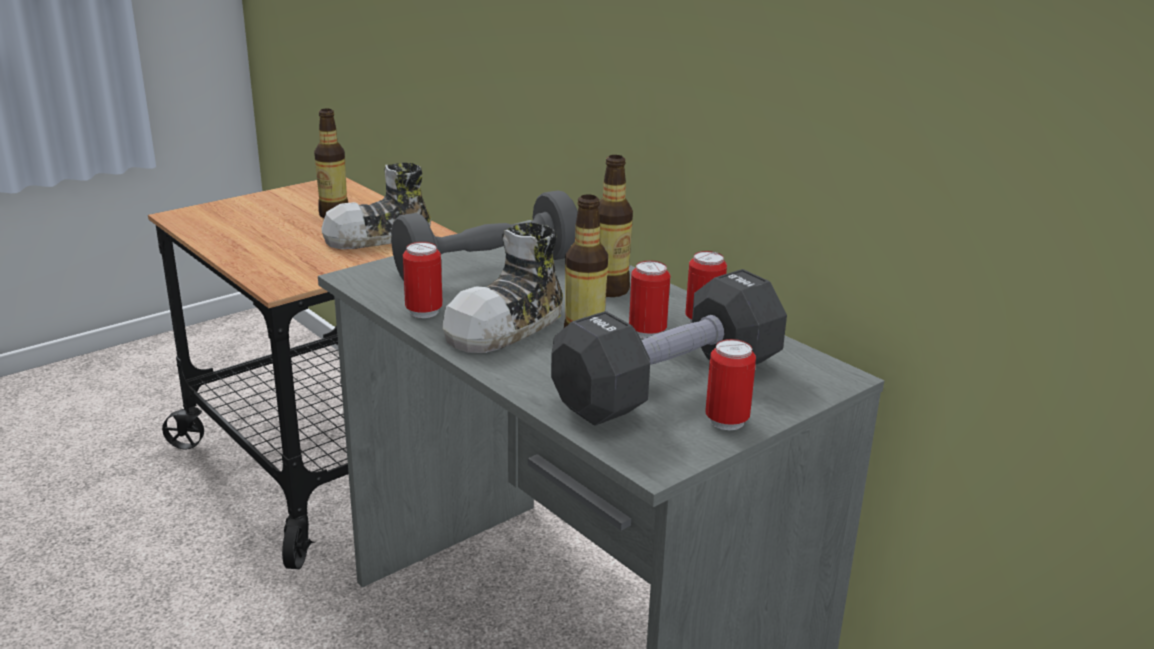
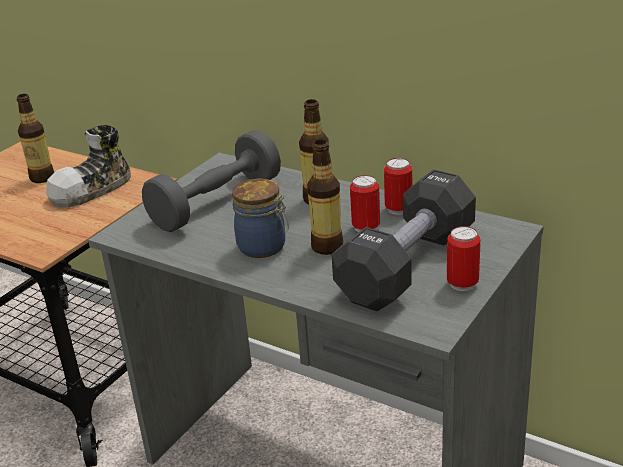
camera: 15 degrees left, 5 degrees up
(424, 312) = (193, 251): can -> none
(508, 326) = (264, 247): shoe -> jar

